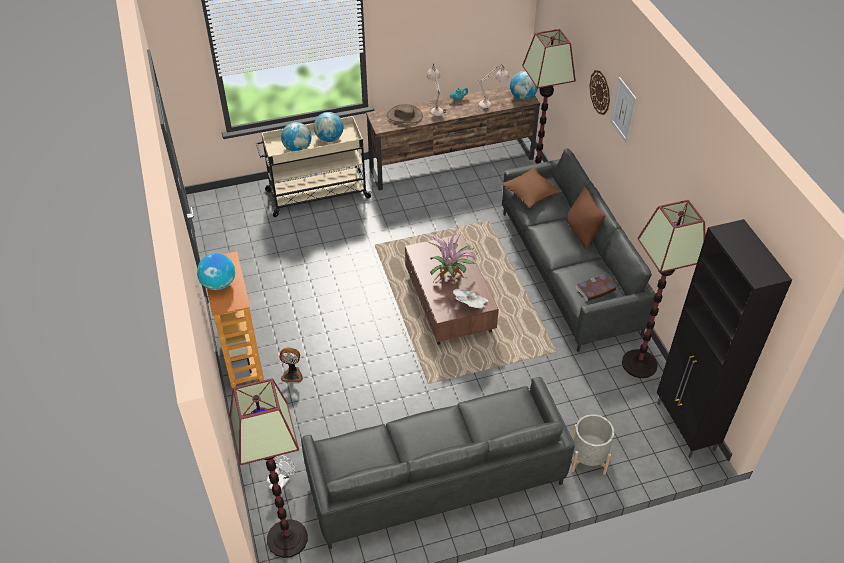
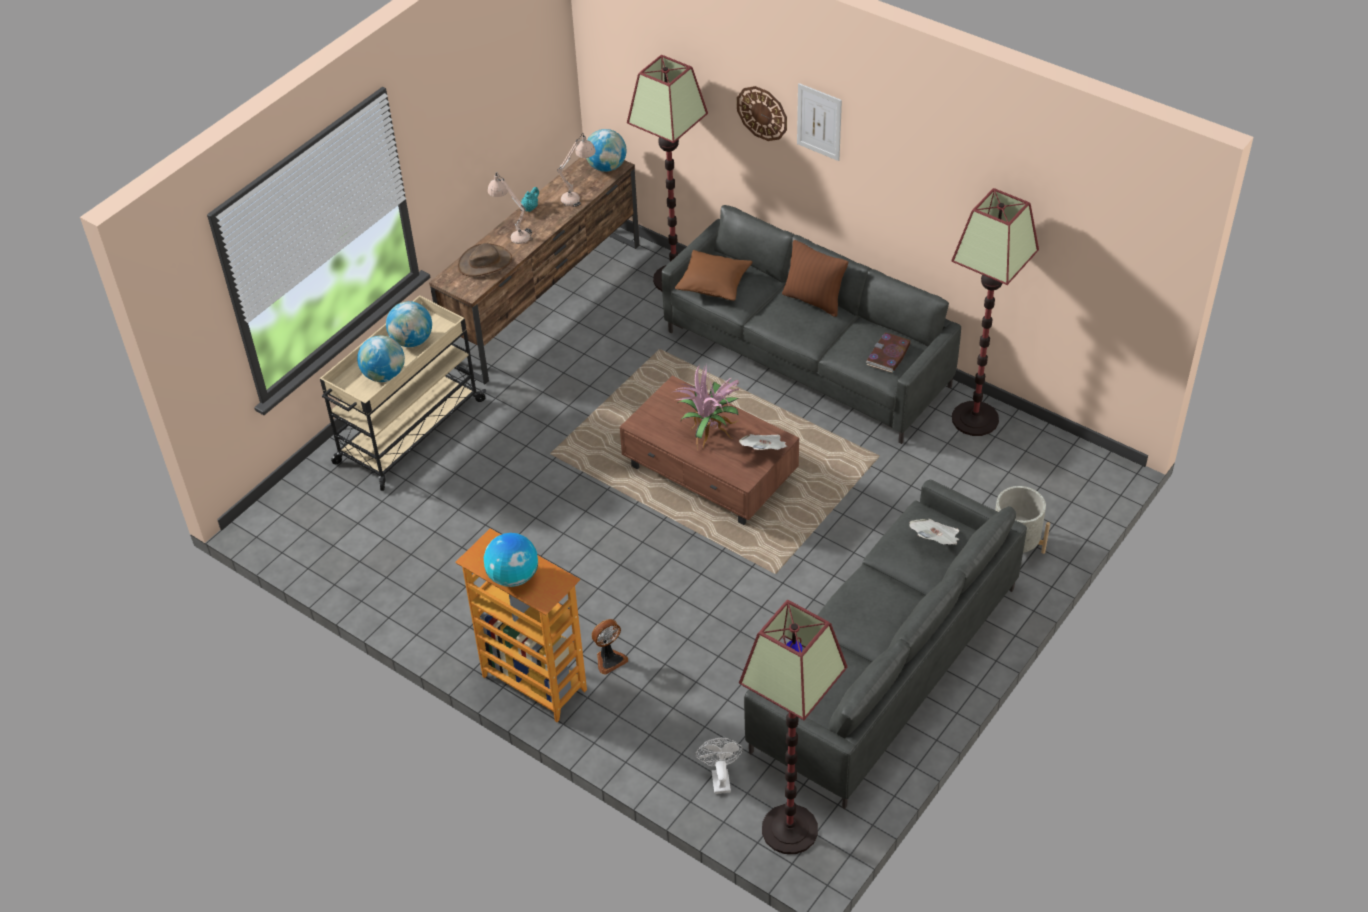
camera: 35 degrees left, 0 degrees up
(511, 418) = (935, 540): none -> newspaper
(685, 427) = (1077, 457): black cabinet -> none

